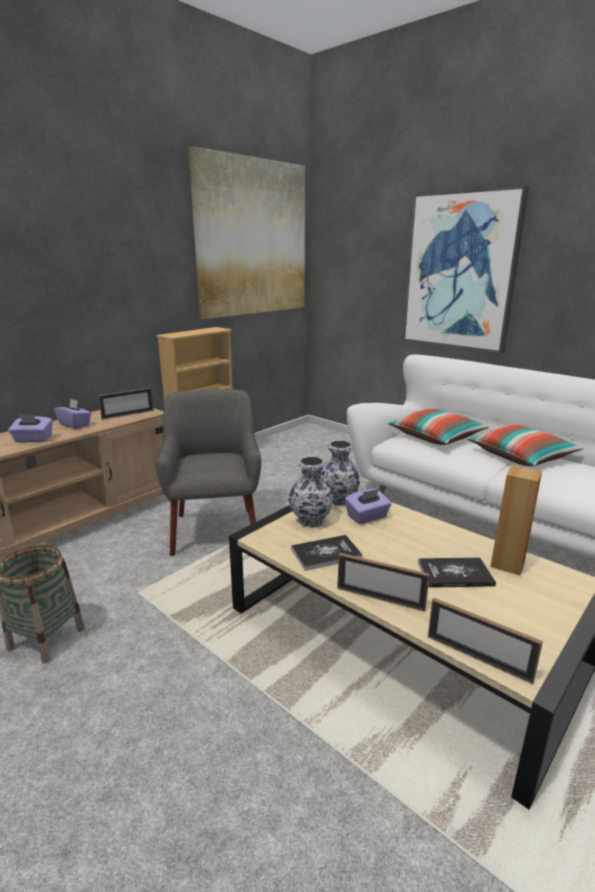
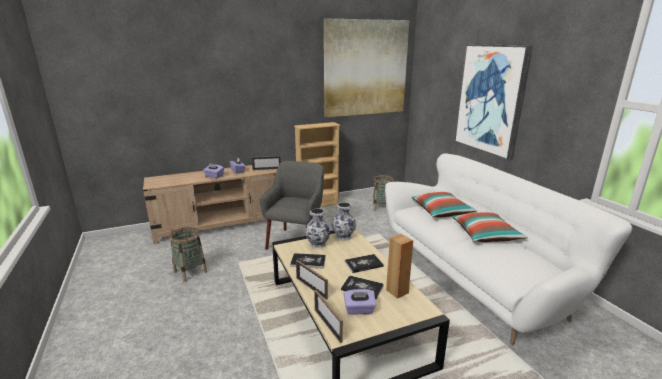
camera: 25 degrees right, 0 degrees up
(303, 453) = (382, 207): none -> basket
(367, 517) = (349, 249): purple tissue box -> purple tissue box (359, 310)
(414, 535) = (363, 264): none -> book

